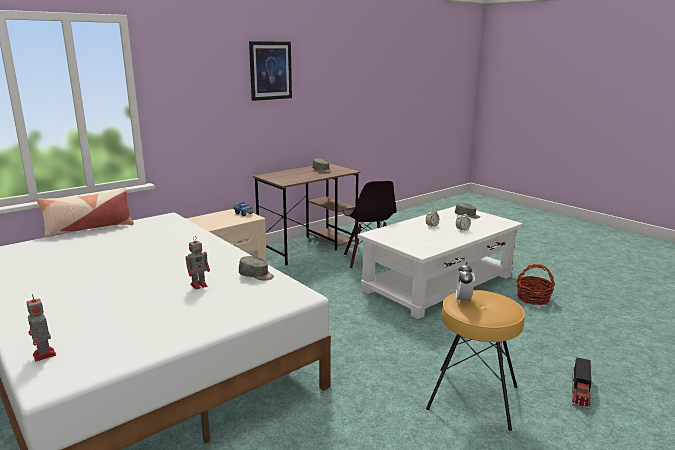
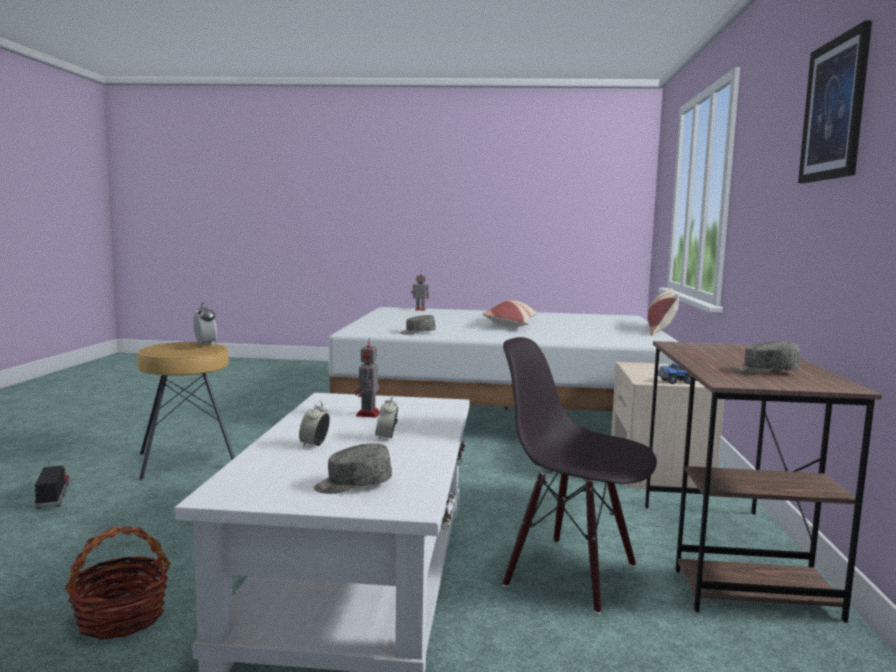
camera: 135 degrees right, 10 degrees down
(135, 268) = (511, 324): none -> pillow
(199, 285) = (438, 326): toy robot -> toy robot (368, 414)

